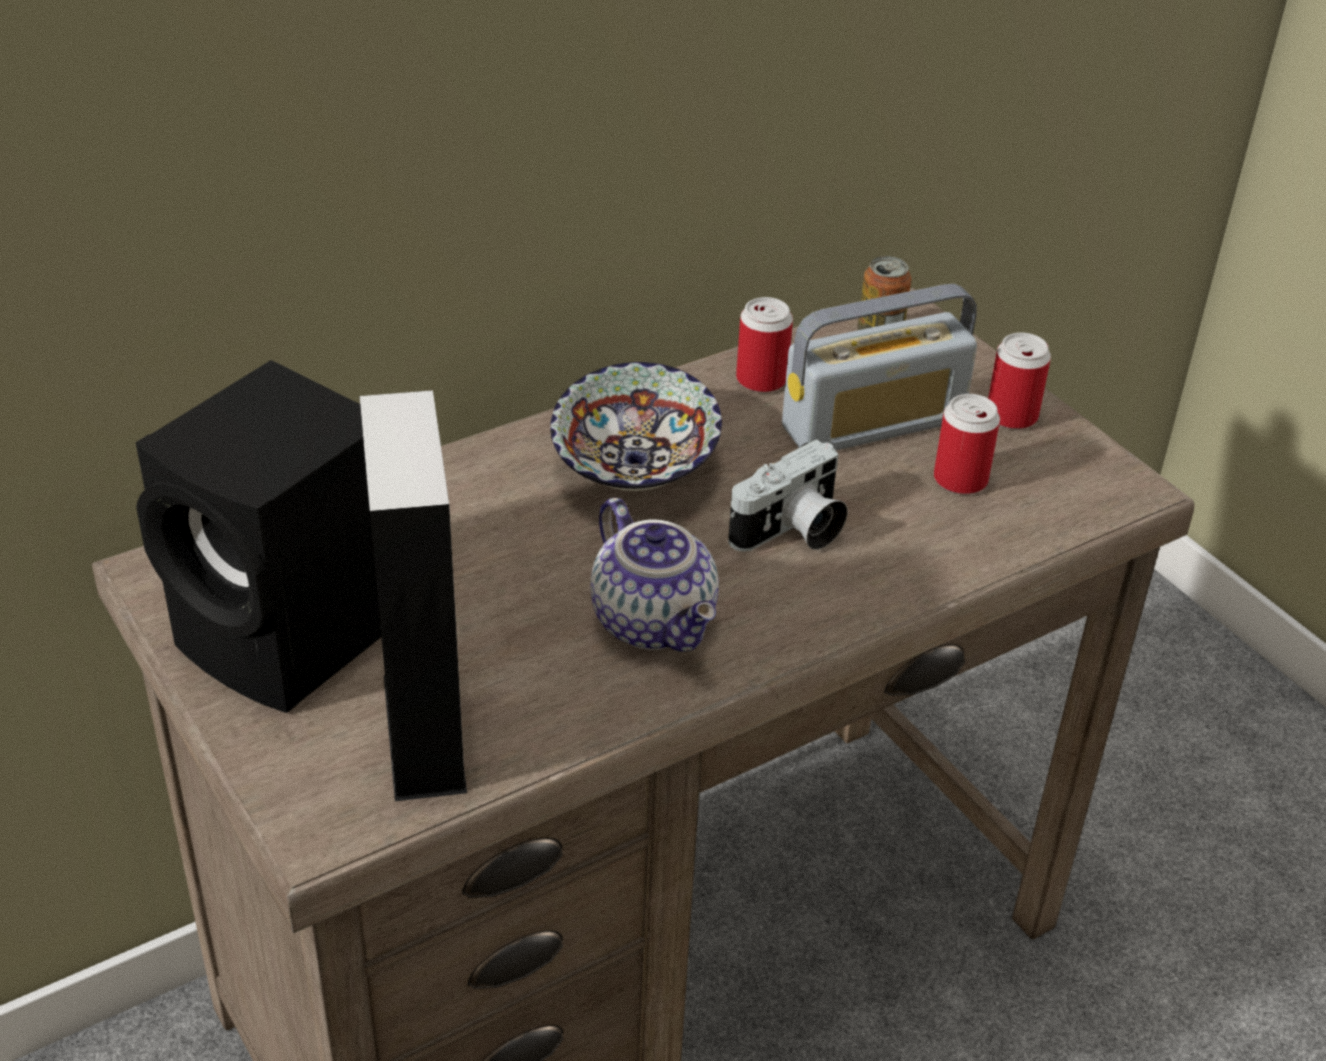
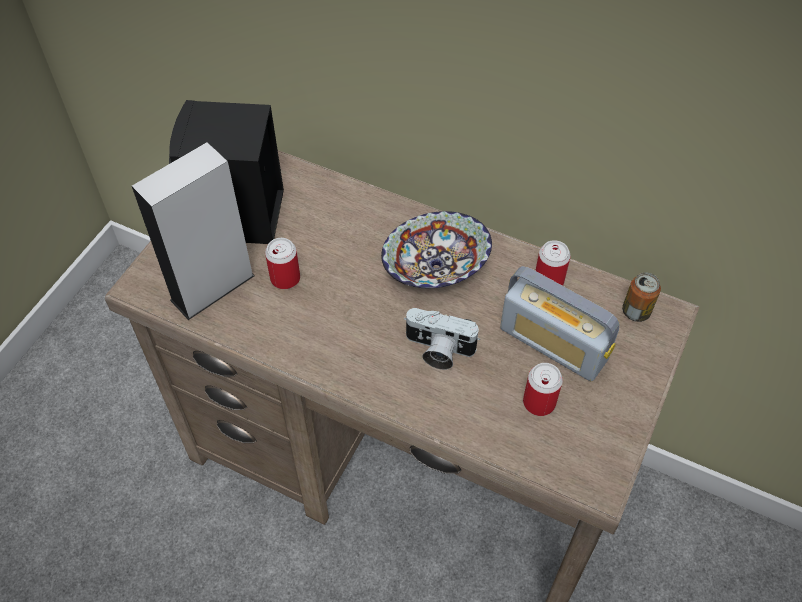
camera: 60 degrees right, 15 degrees up
(656, 622) = (334, 330): teapot -> none
(1011, 416) = (617, 402): can -> can (285, 278)

